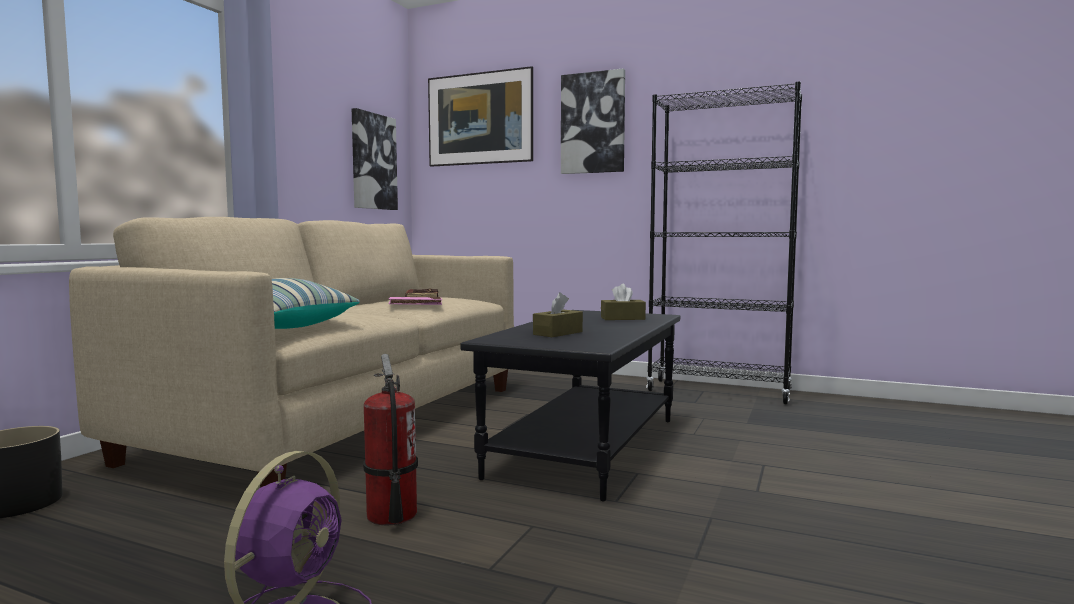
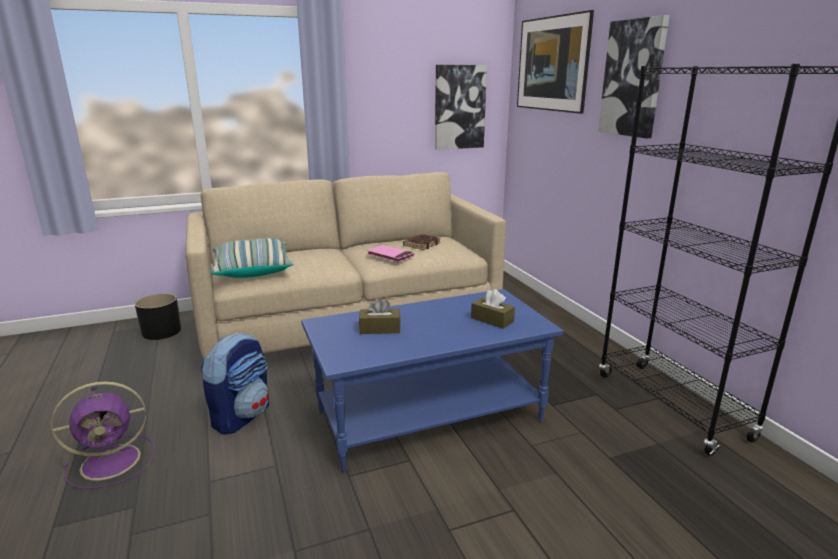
camera: 45 degrees right, 15 degrees up
(391, 515) = (241, 416): fire extinguisher -> backpack
(585, 446) = (429, 415): black coffee table -> blue coffee table

